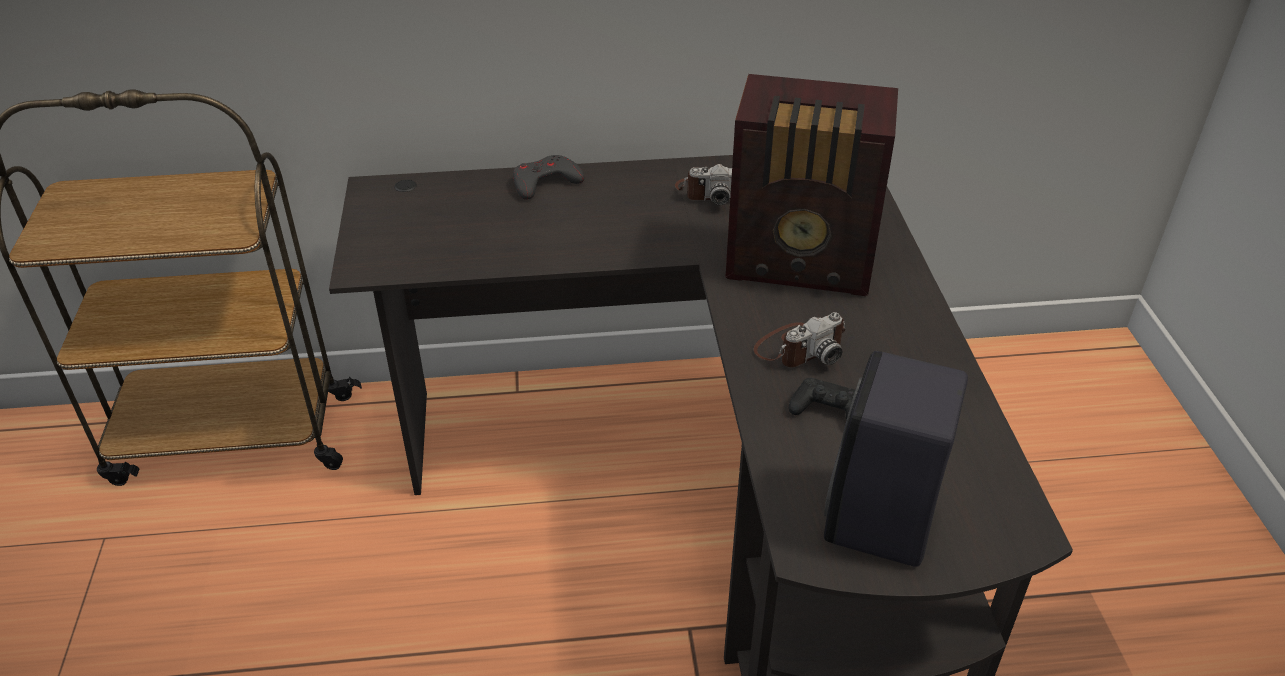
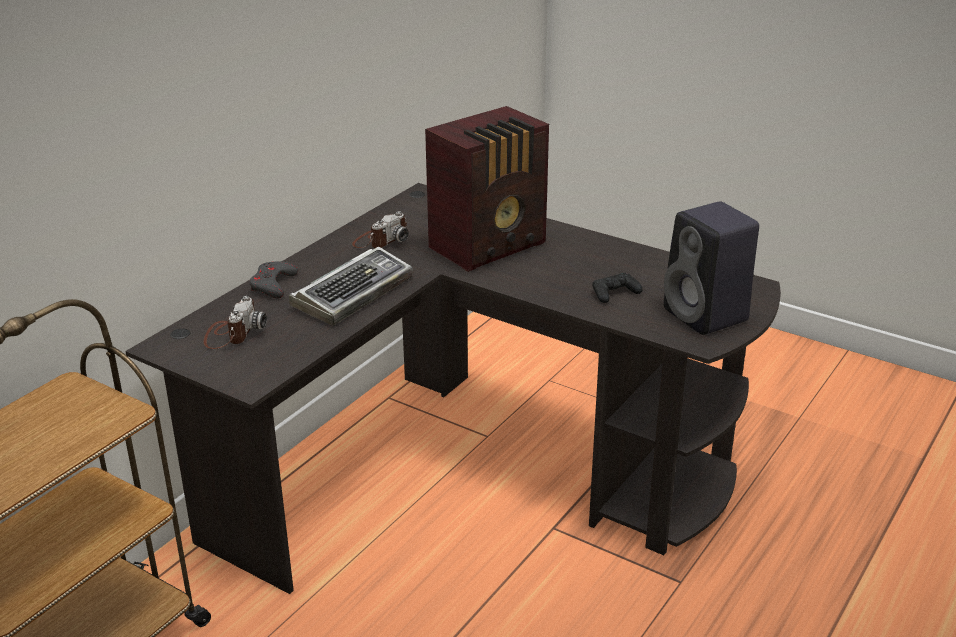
camera: 50 degrees left, 10 degrees down
(588, 234) = (353, 293): none -> keyboard
(799, 348) = (556, 278): camera -> camera (232, 333)

